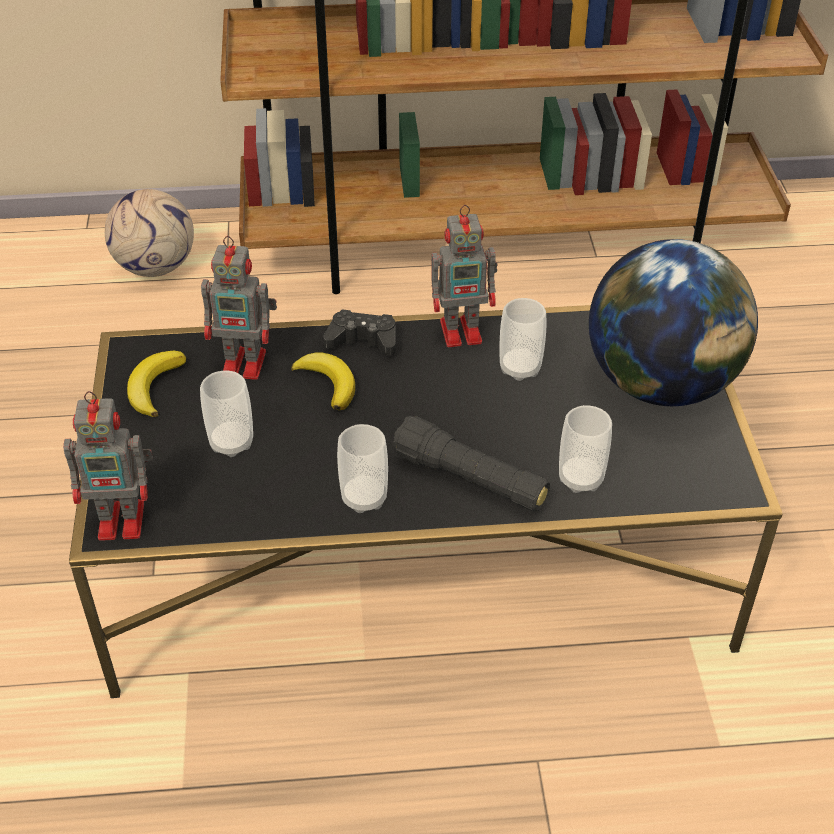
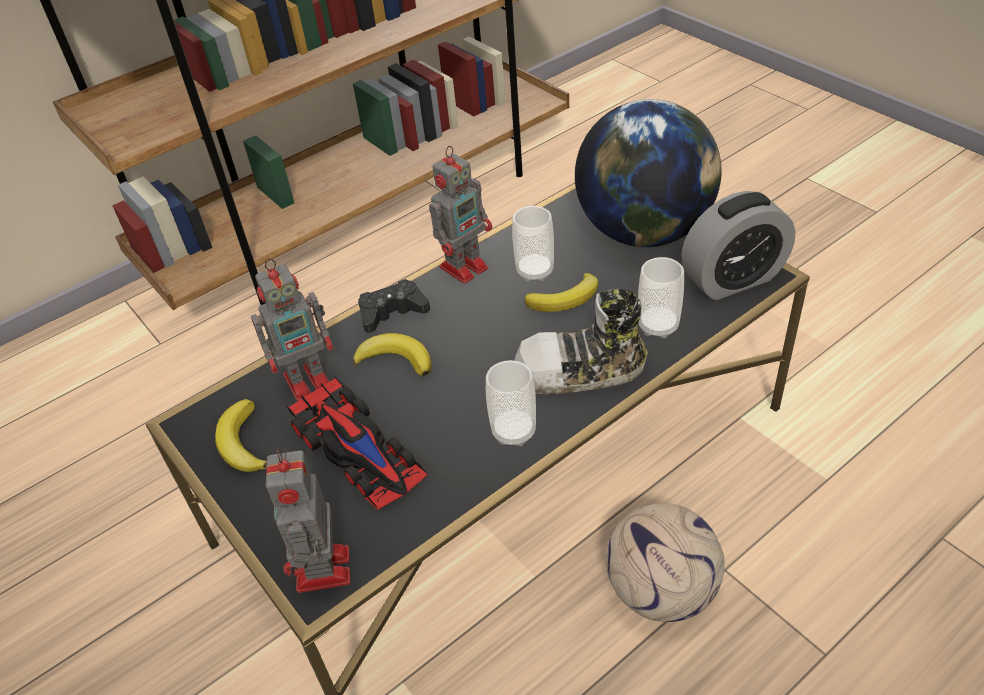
camera: 30 degrees left, 0 degrees up
(124, 520) = (323, 572): toy robot -> toy robot turned 120 degrees clockwise
(156, 266) = (87, 366): football -> football (660, 589)
(231, 443) = (358, 451): cup -> toy car
(470, 479) = (581, 371): black flashlight -> shoe
(522, 408) = (566, 298): none -> banana
(699, 475) = (733, 279): none -> alarm clock

